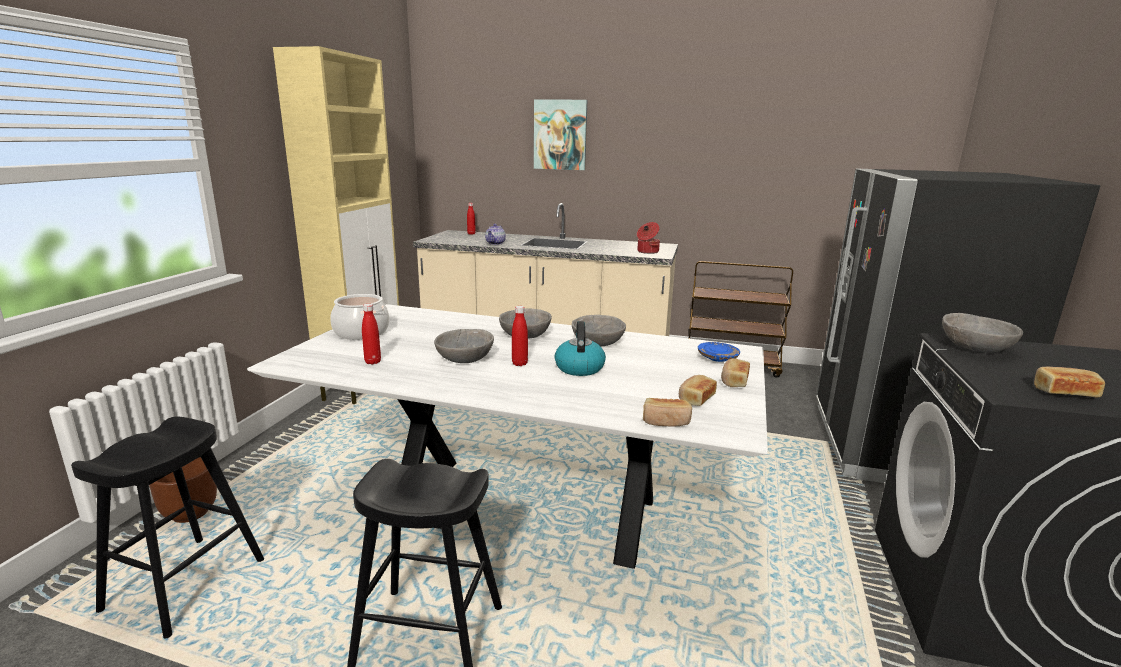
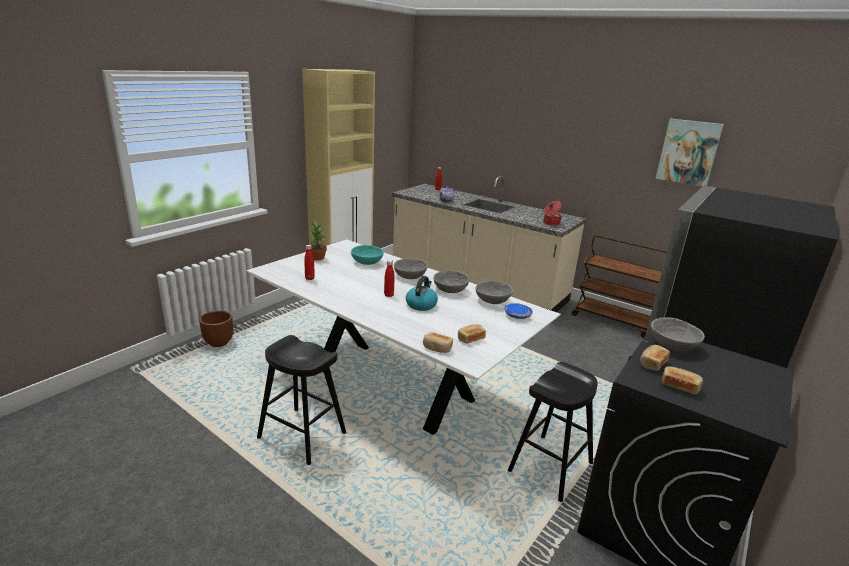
camera: 20 degrees right, 5 degrees up
(185, 584) = (203, 378): black stool -> black stool (550, 467)
(361, 332) = (317, 257): cooking pot -> potted plant
(445, 327) = (367, 262): none -> turquoise bowl
(465, 358) = (361, 286): grey bowl -> grey bowl (493, 300)
(560, 135) = (508, 123): picture -> picture (688, 152)
(734, 381) = (509, 333): bread -> bread (652, 363)

